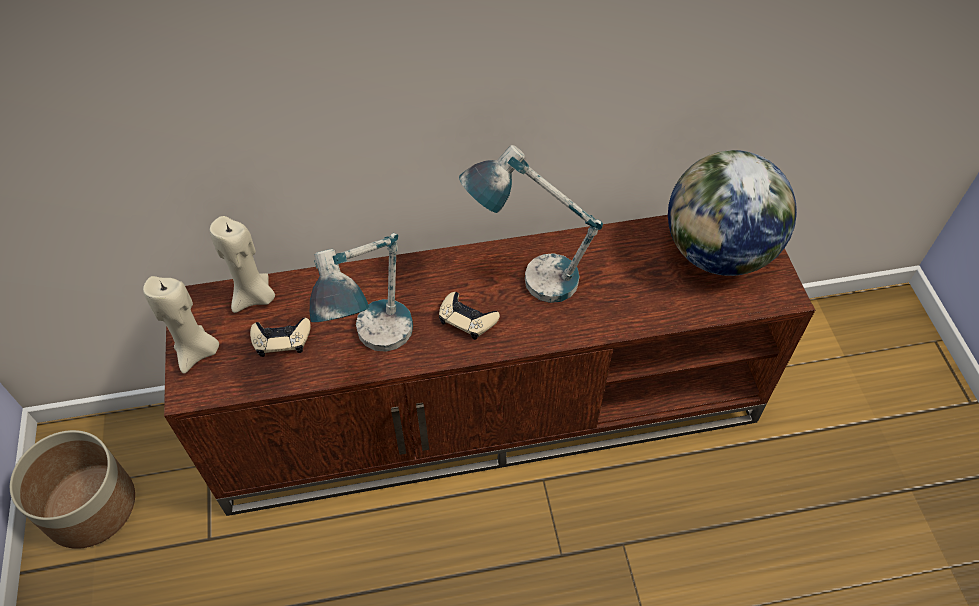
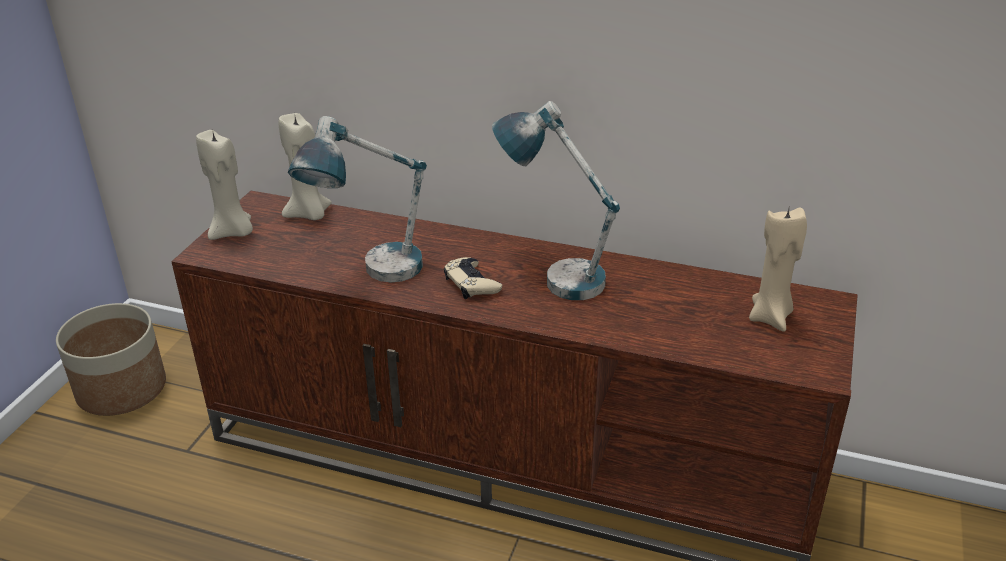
camera: 30 degrees right, 20 degrees down
(281, 339) = (303, 246): beige game controller -> none
(717, 253) = (771, 317): globe -> beige candle

